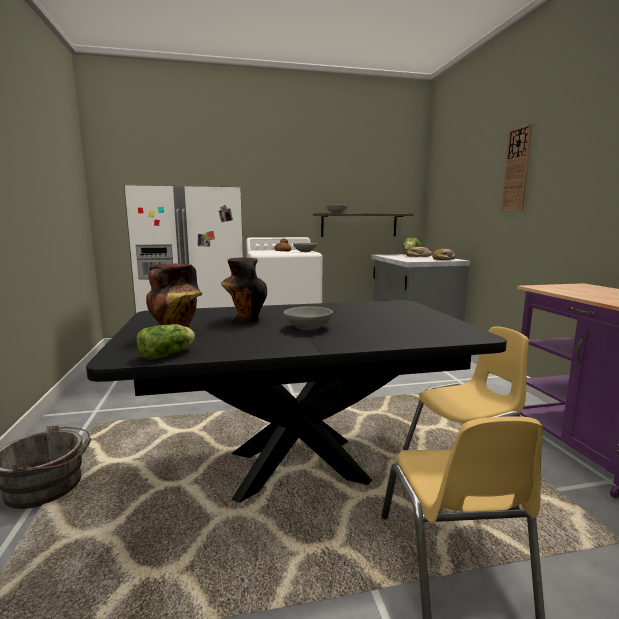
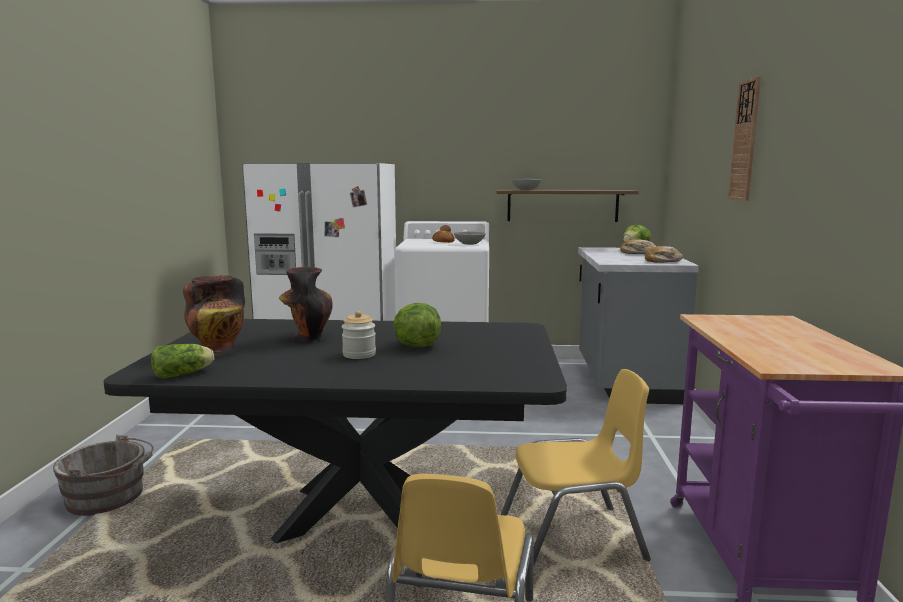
camera: 15 degrees right, 0 degrees up
(308, 328) = (359, 354): grey bowl -> jar
(344, 319) = (416, 346): none -> lettuce

